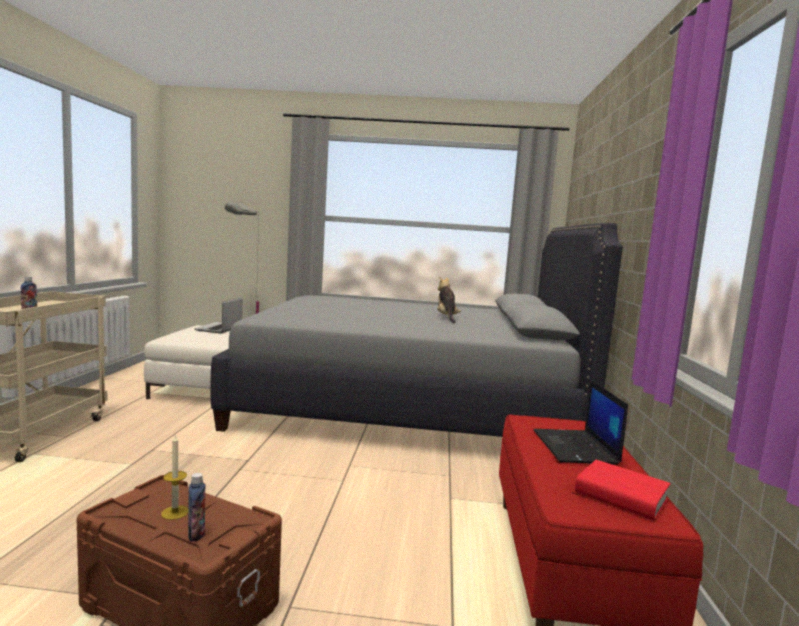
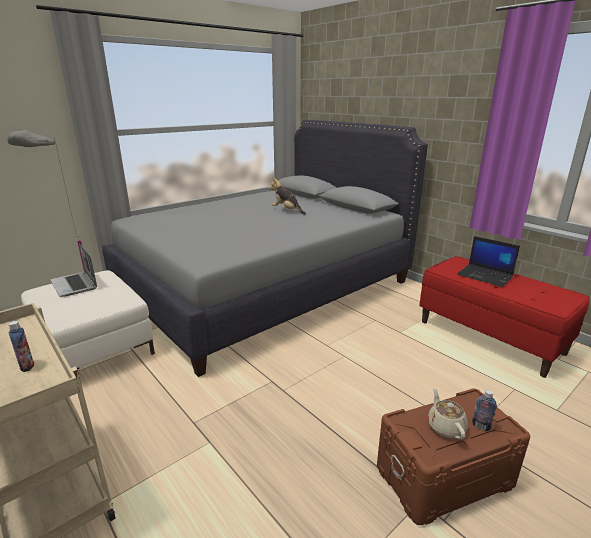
camera: 45 degrees left, 15 degrees up
(175, 512) = (445, 427): candle -> beige teapot
(621, 496) = (546, 292): red book -> none

